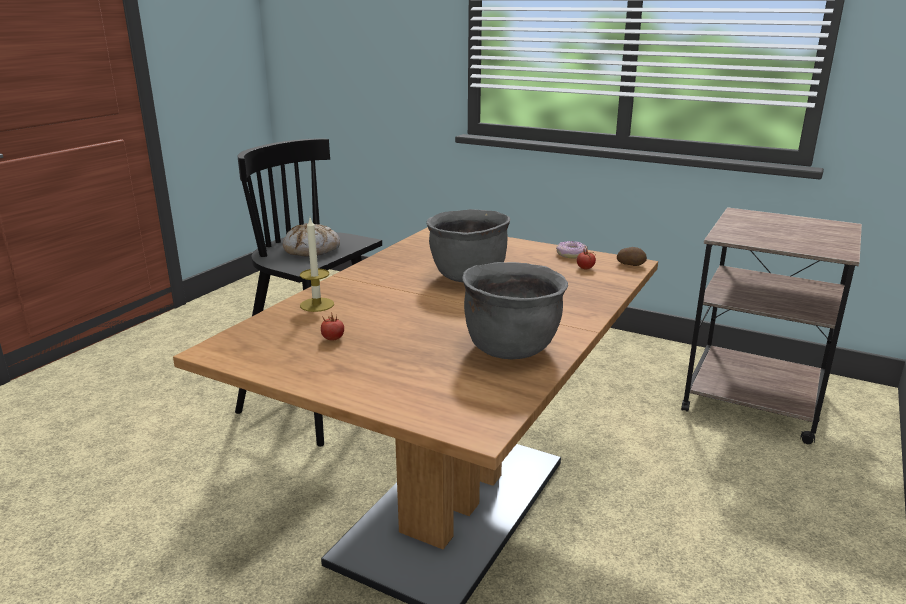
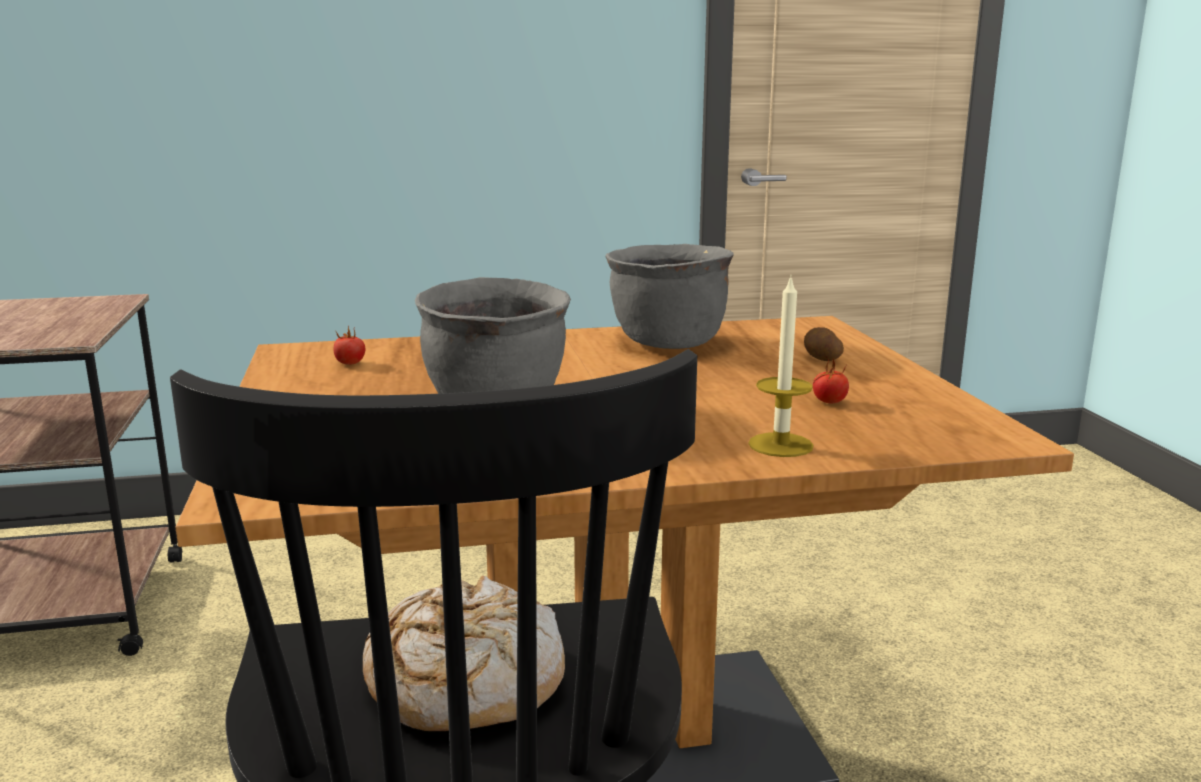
camera: 130 degrees left, 5 degrees down
(571, 254) = (288, 380): donut -> none
(630, 264) = (297, 350): potato -> potato (821, 358)

